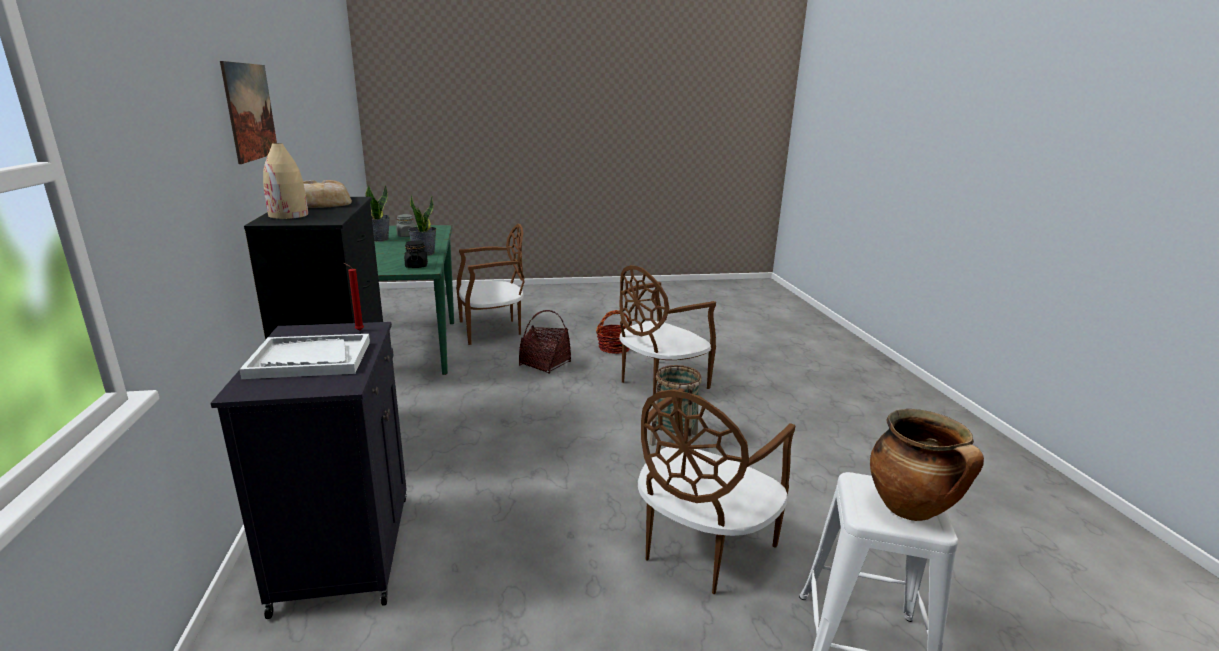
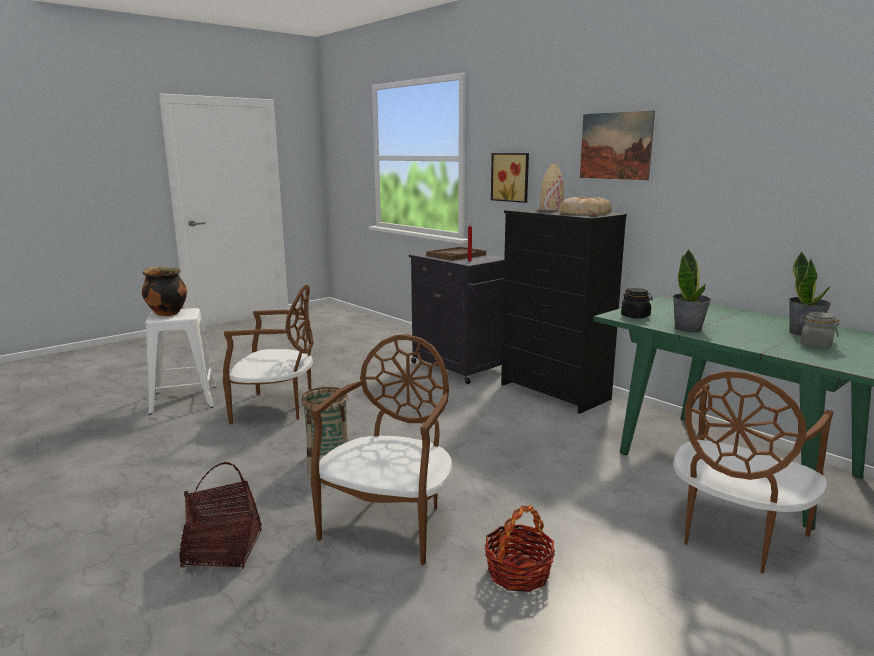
camera: 150 degrees right, 5 degrees down
(170, 190) = (511, 177): none -> picture
(309, 359) = (456, 255): white tray -> brown tray
(545, 364) = (557, 501): basket -> basket (222, 550)
(700, 548) = (276, 409): brown chair -> brown chair turned 90 degrees clockwise

